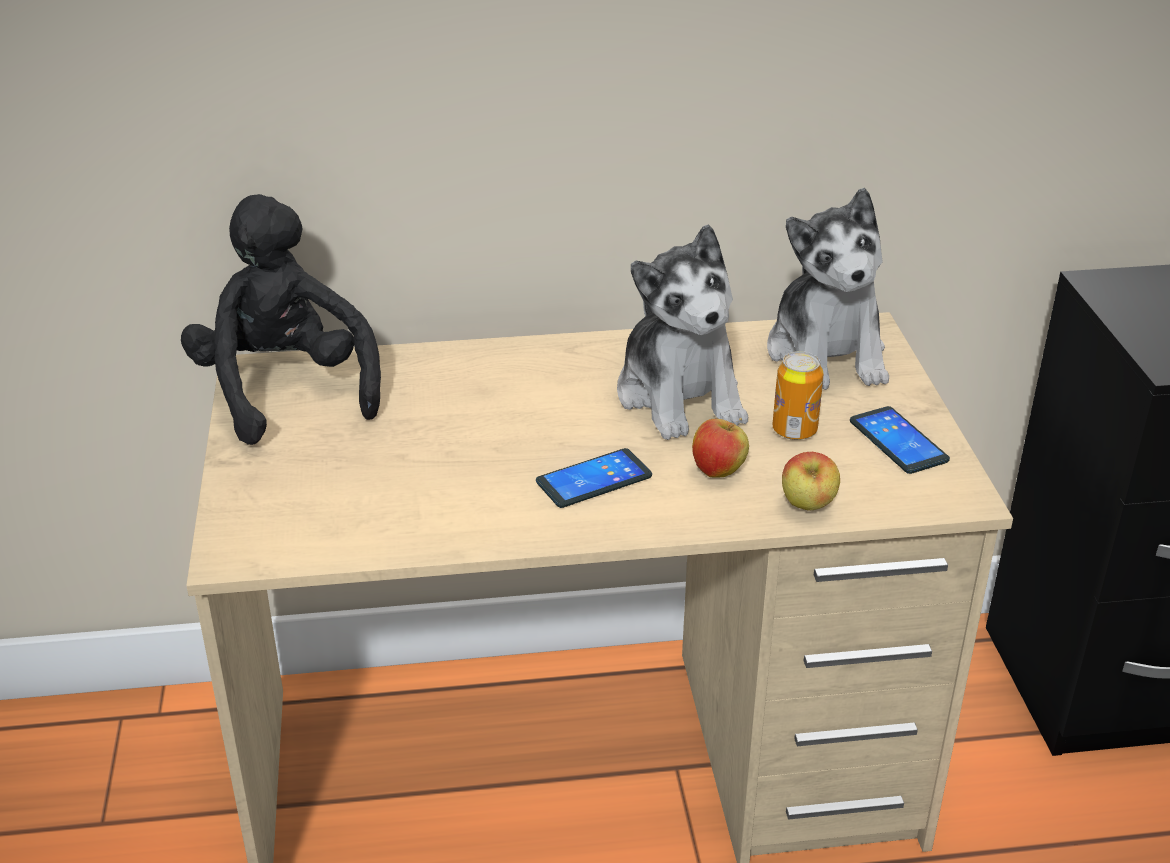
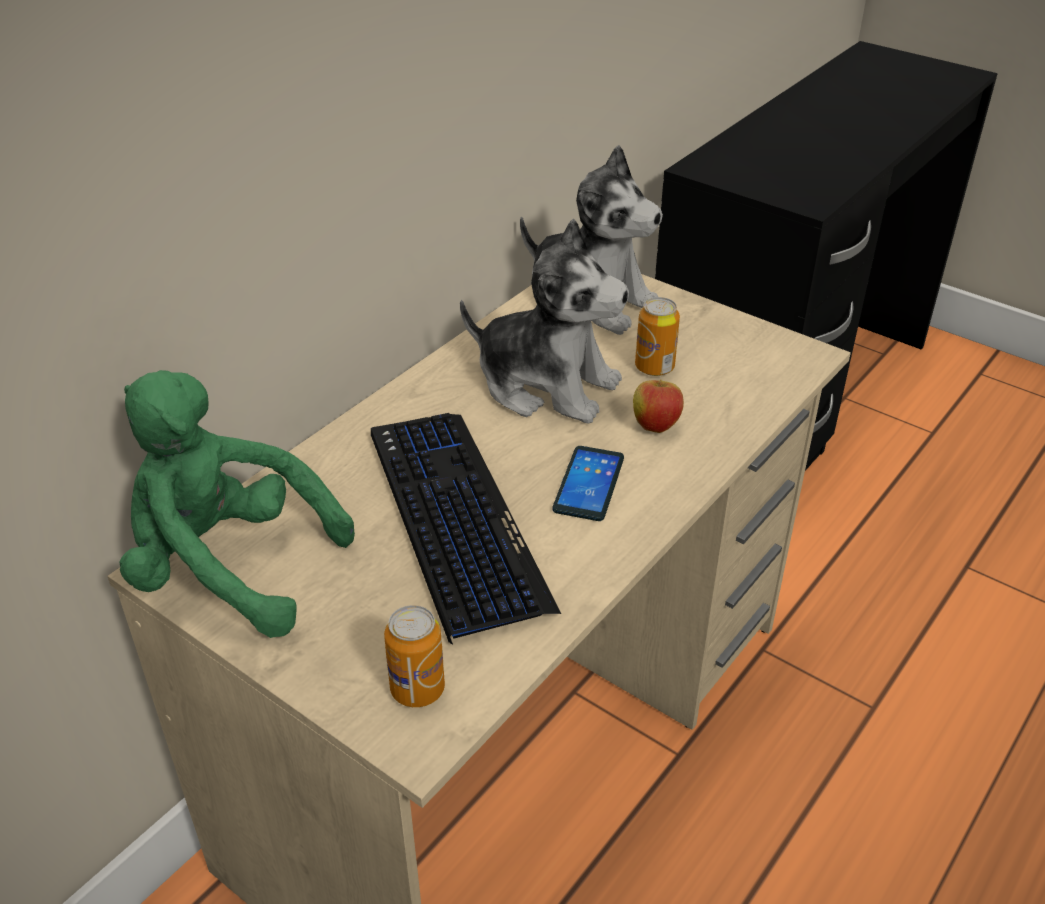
camera: 45 degrees left, 5 degrees up
(277, 527) = (417, 689): none -> can
(285, 391) = (229, 568): black plush toy -> green plush toy
(462, 445) = (455, 520): none -> keyboard
(807, 507) = (743, 416): apple -> none
(898, 441) = (721, 339): phone -> none

